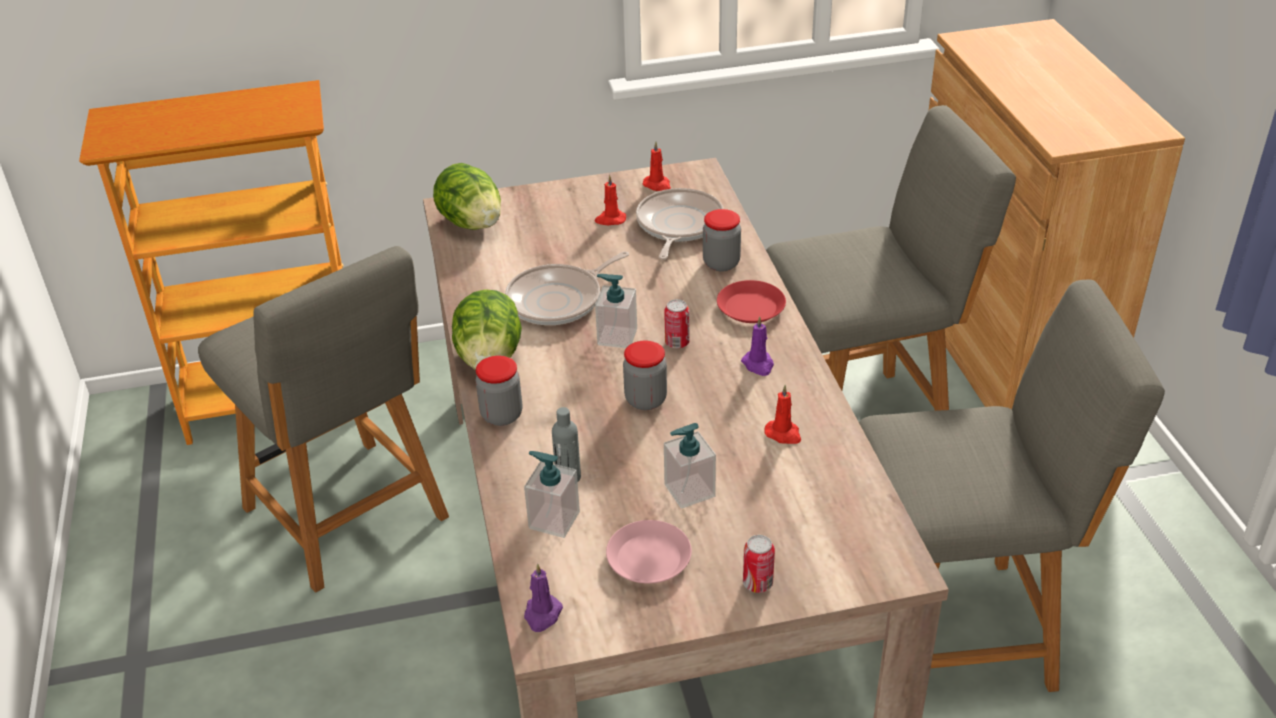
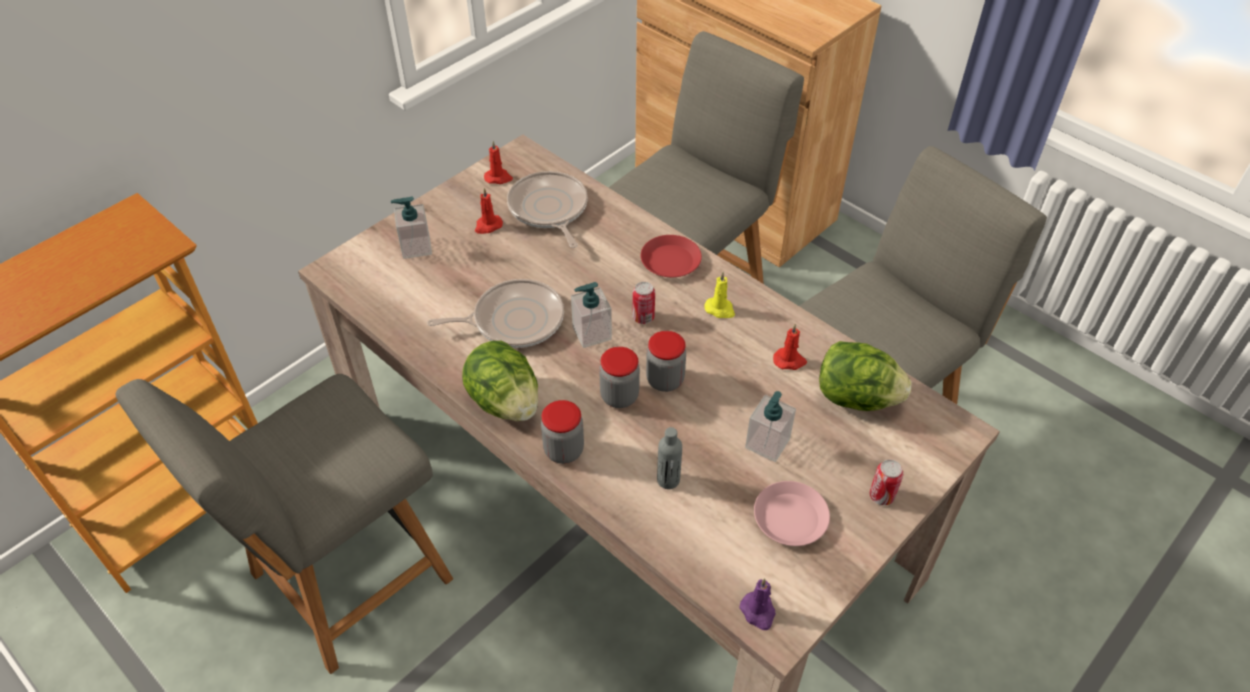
camera: 35 degrees left, 10 degrees up
(349, 517) = (345, 581): grey chair -> grey chair turned 120 degrees clockwise
(472, 223) = (368, 277): lettuce -> lettuce (856, 397)
(554, 520) = (691, 524): soap dispenser -> soap dispenser (416, 247)
(559, 300) = (513, 320): frying pan -> frying pan turned 120 degrees counterclockwise
(721, 263) = (613, 231): jar -> jar (619, 396)
(758, 365) = (720, 309): purple candle -> yellow candle

